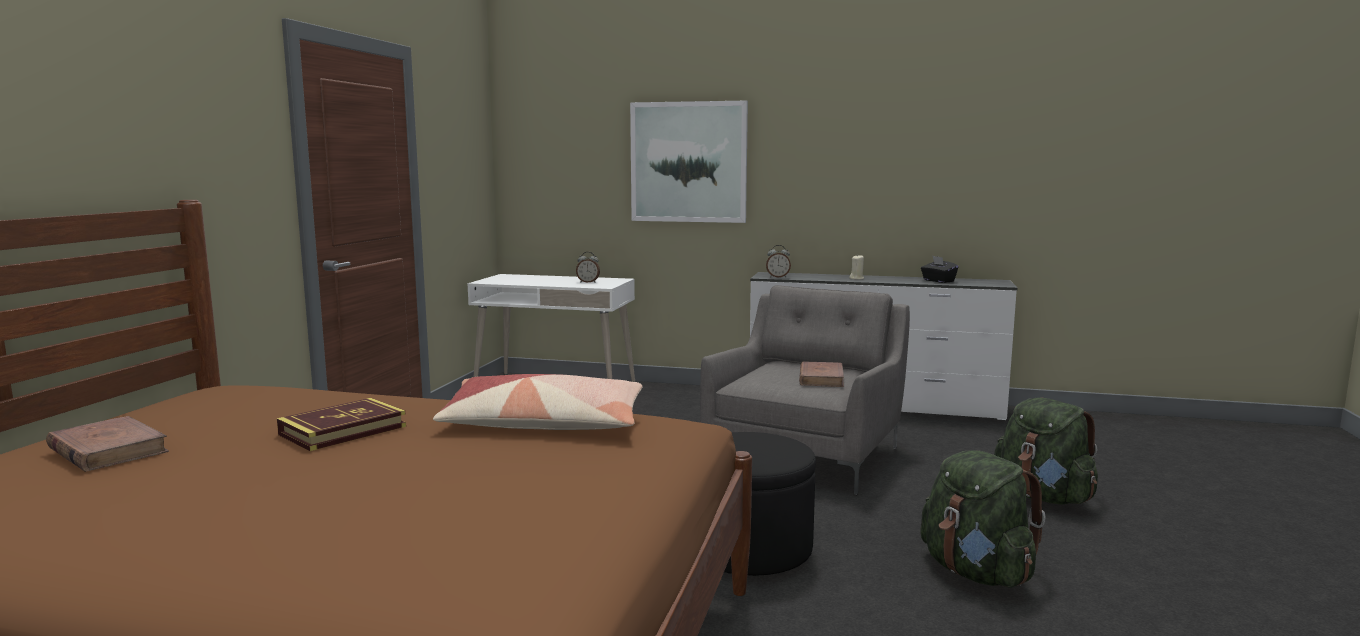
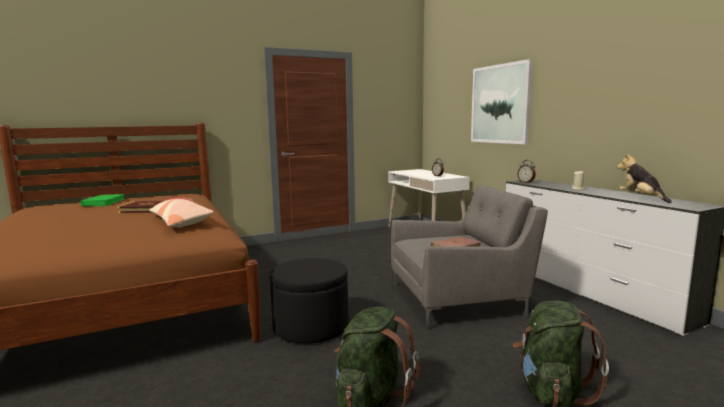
camera: 50 degrees right, 0 degrees up
(108, 450) = (104, 202): brown book -> green book
(938, 281) = (641, 198): black tissue box -> plush toy

